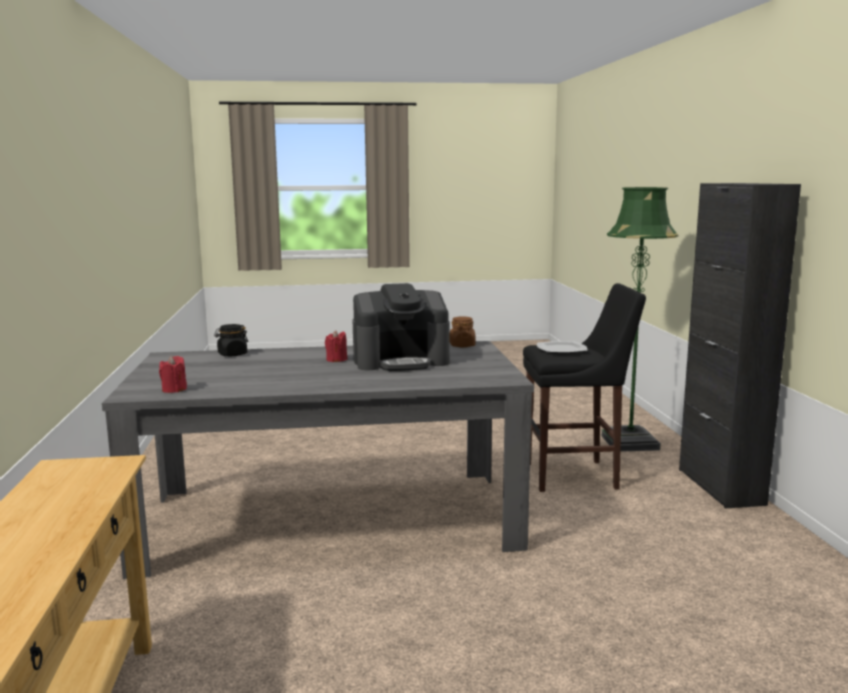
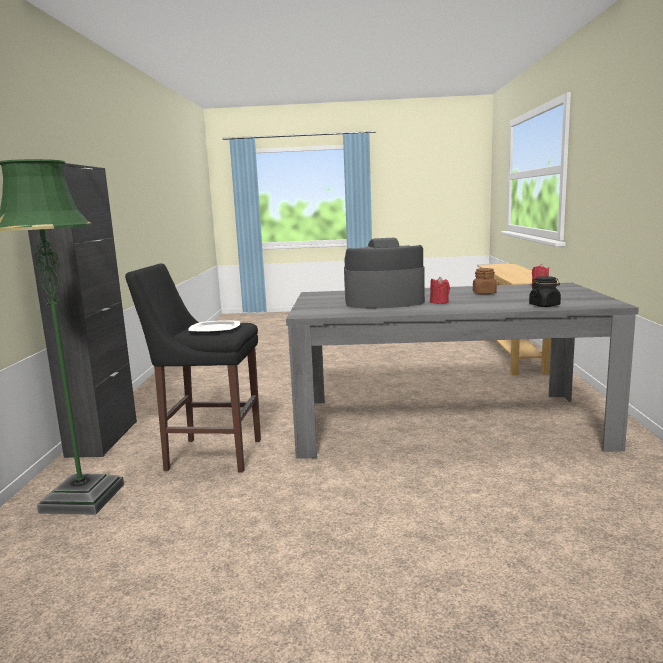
camera: 170 degrees left, 0 degrees up
(462, 345) = (320, 313): brown jar -> brown jar (484, 293)

